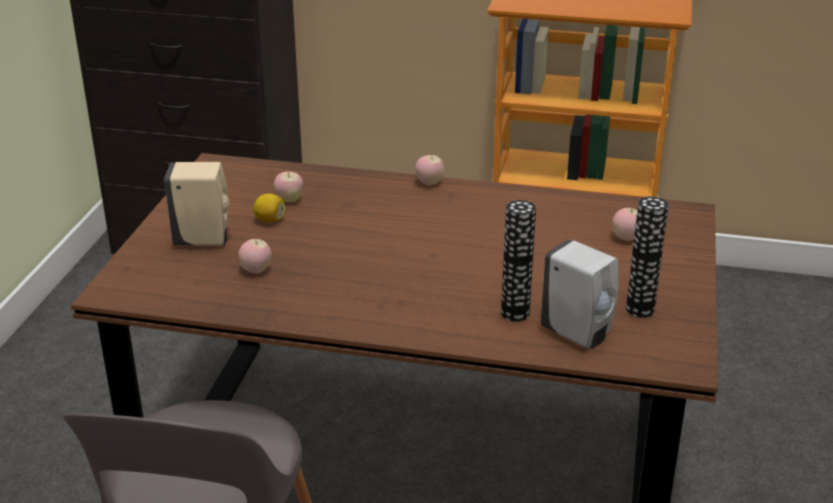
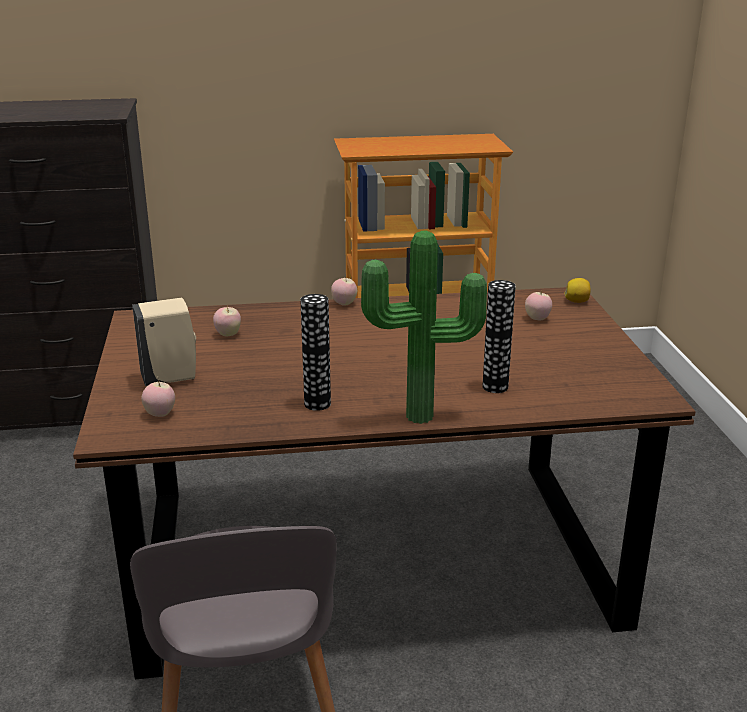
camera: 20 degrees left, 5 degrees down
(256, 270) = (240, 394): apple -> apple (160, 414)
(270, 220) = (222, 353): lemon -> lemon (577, 301)
(411, 335) = (421, 419): none -> potted plant
(578, 334) = (558, 393): white soap dispenser -> none
(640, 309) = (590, 366): vase -> vase (317, 404)

